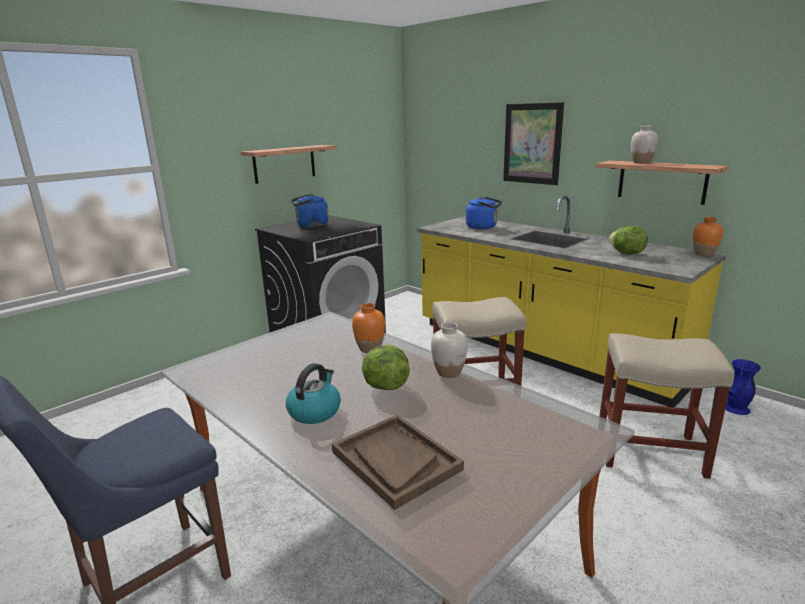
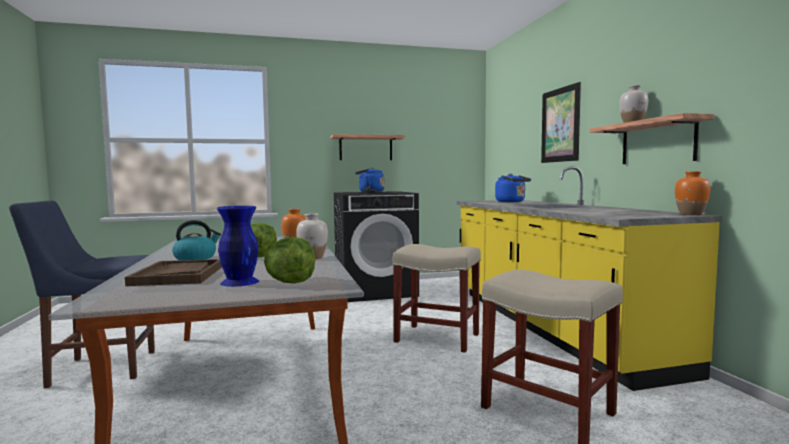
camera: 30 degrees right, 15 degrees down
(626, 254) = (598, 211): lettuce -> lettuce (291, 282)
(736, 408) = (723, 410): blue vase -> blue vase (239, 282)

